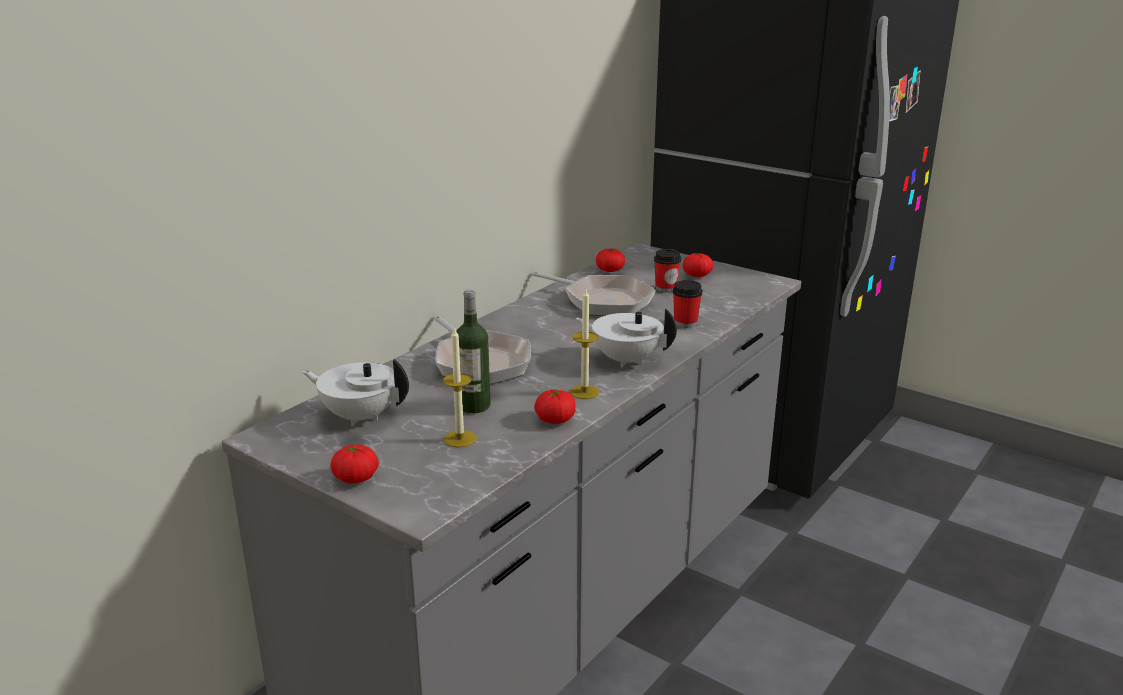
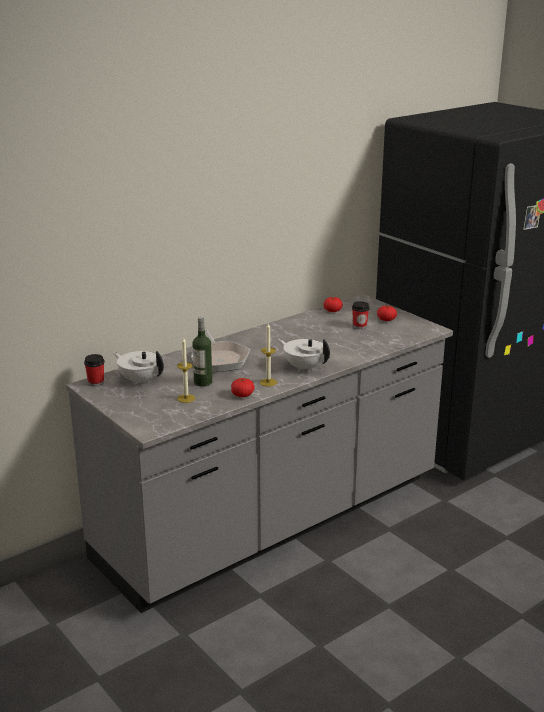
camera: 15 degrees right, 0 degrees up
(356, 478) = (124, 410): tomato -> none
(603, 300) = (314, 330): frying pan -> none
(685, 323) = (355, 349): cup -> cup (96, 383)

